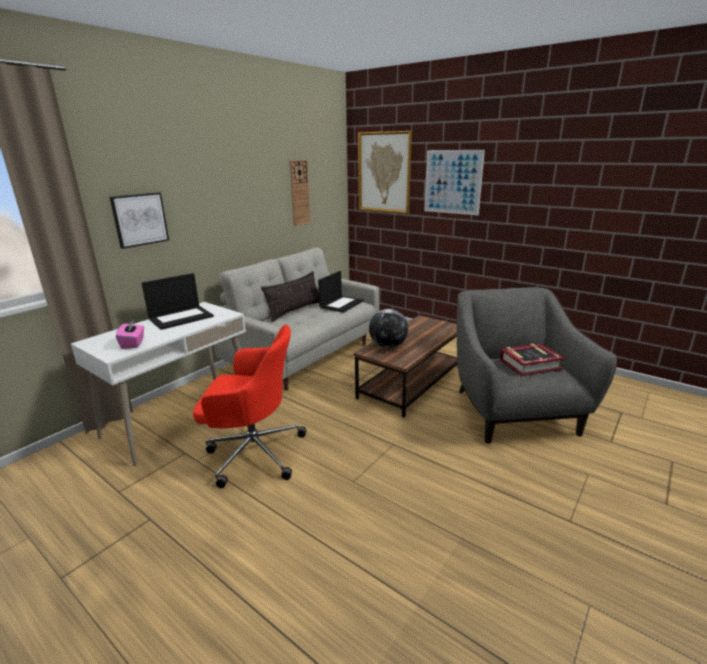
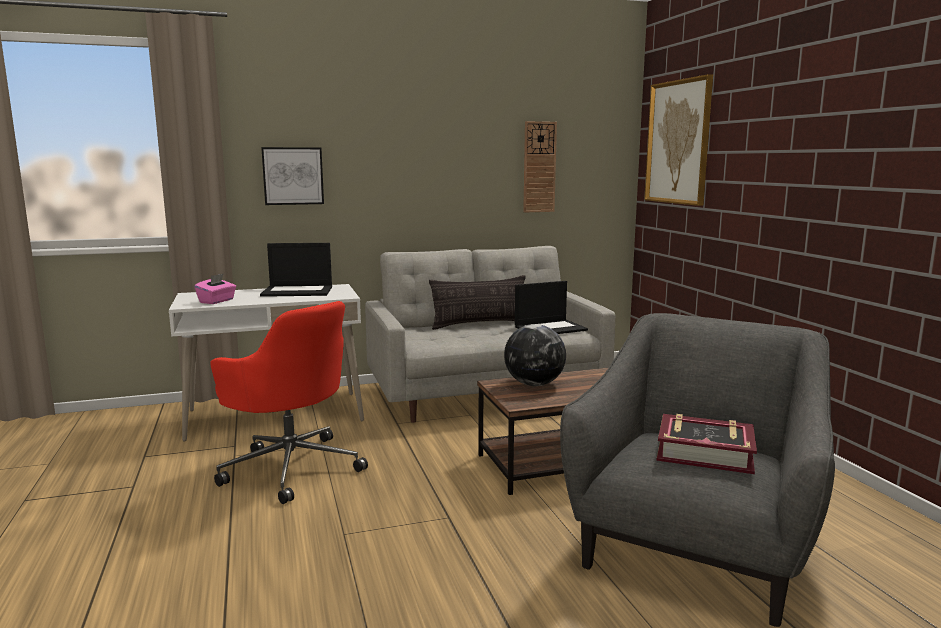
camera: 35 degrees right, 10 degrees down
(452, 182) = (760, 152): picture -> none

